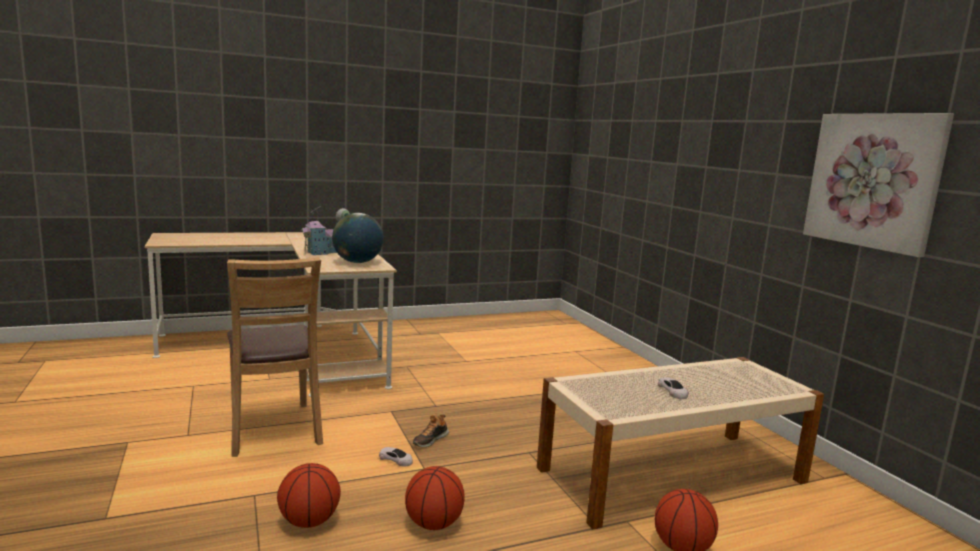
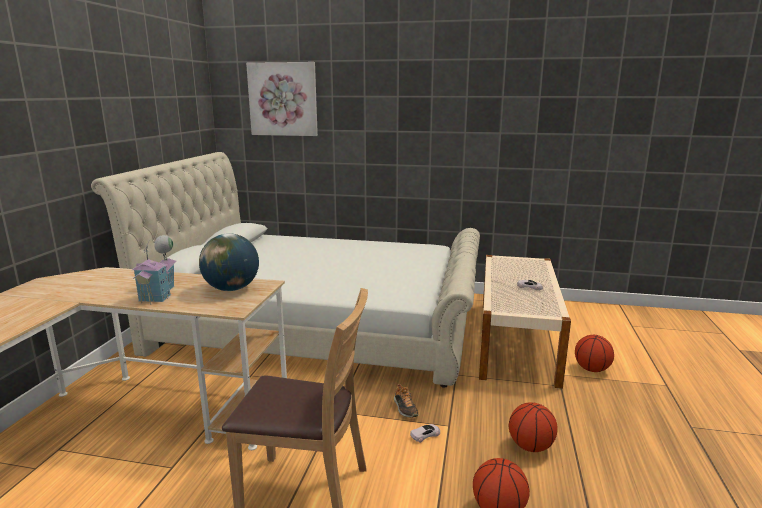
camera: 55 degrees left, 5 degrees up
(532, 364) = (318, 322): none -> beige bed
(873, 180) = (539, 132): picture -> picture (283, 99)

